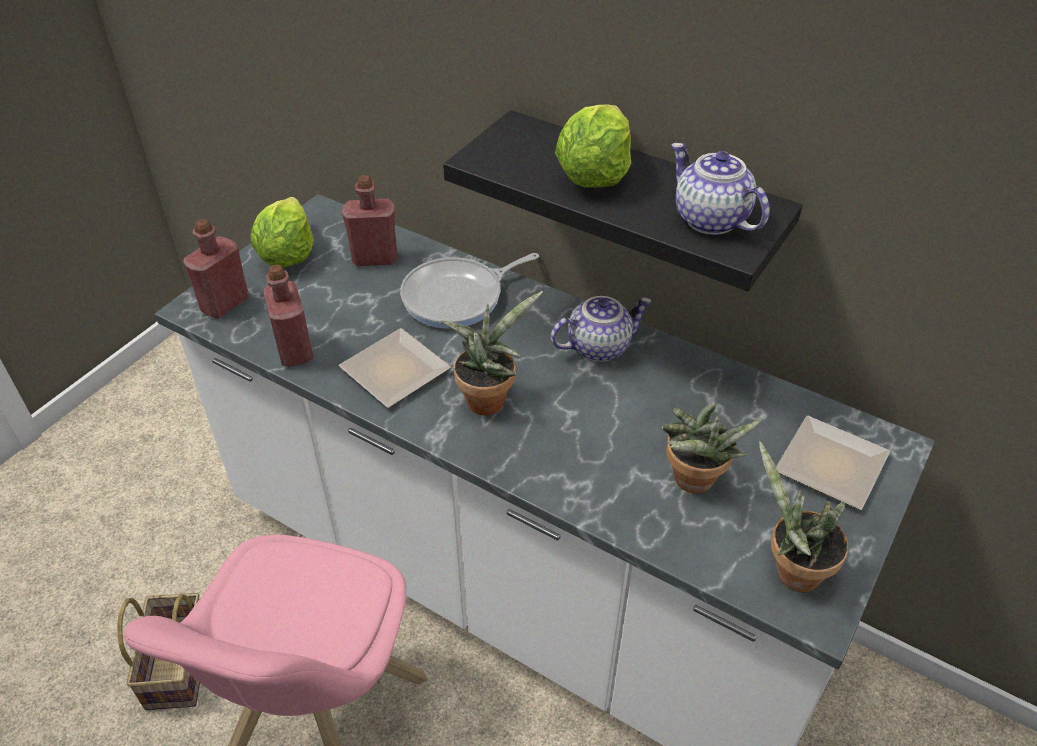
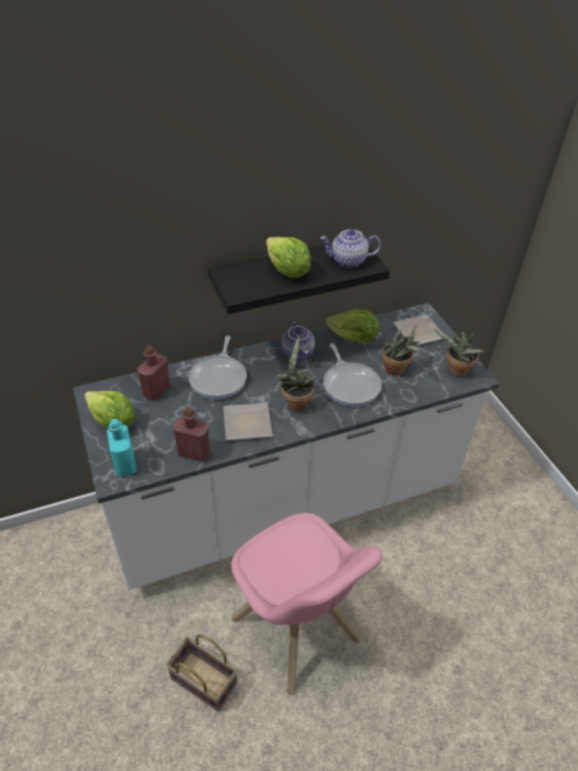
camera: 55 degrees left, 0 degrees up
(225, 304) = (125, 464): red bottle -> turquoise bottle
(593, 441) = (350, 385): none -> frying pan
(598, 346) = (298, 353): teapot -> teapot turned 150 degrees clockwise
(708, 390) = (353, 338): none -> lettuce

